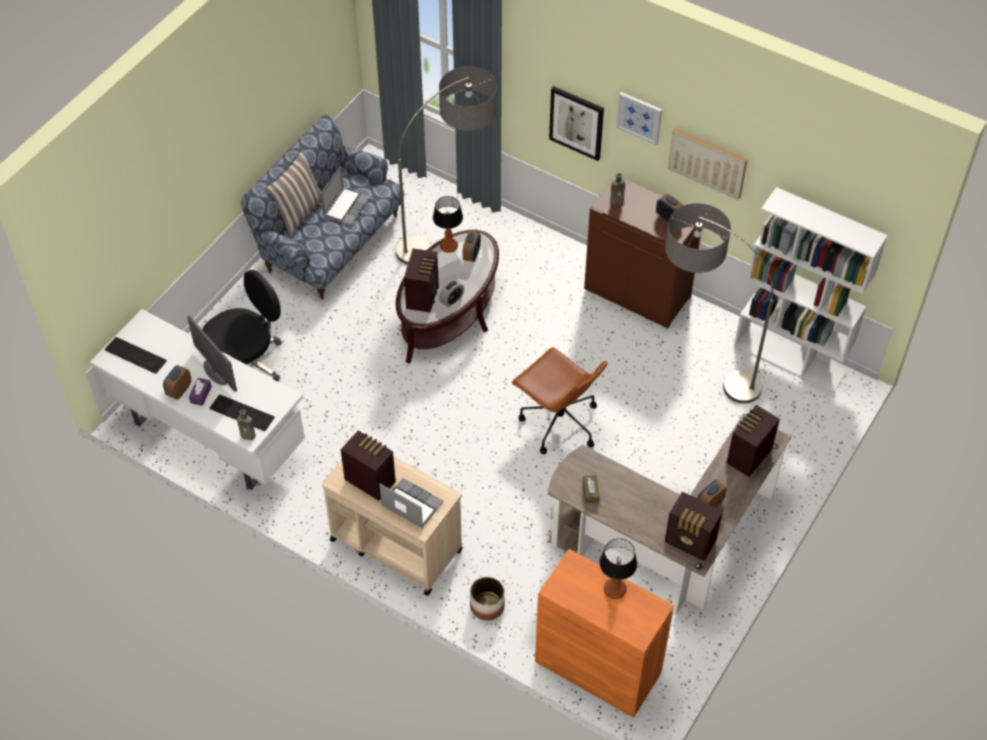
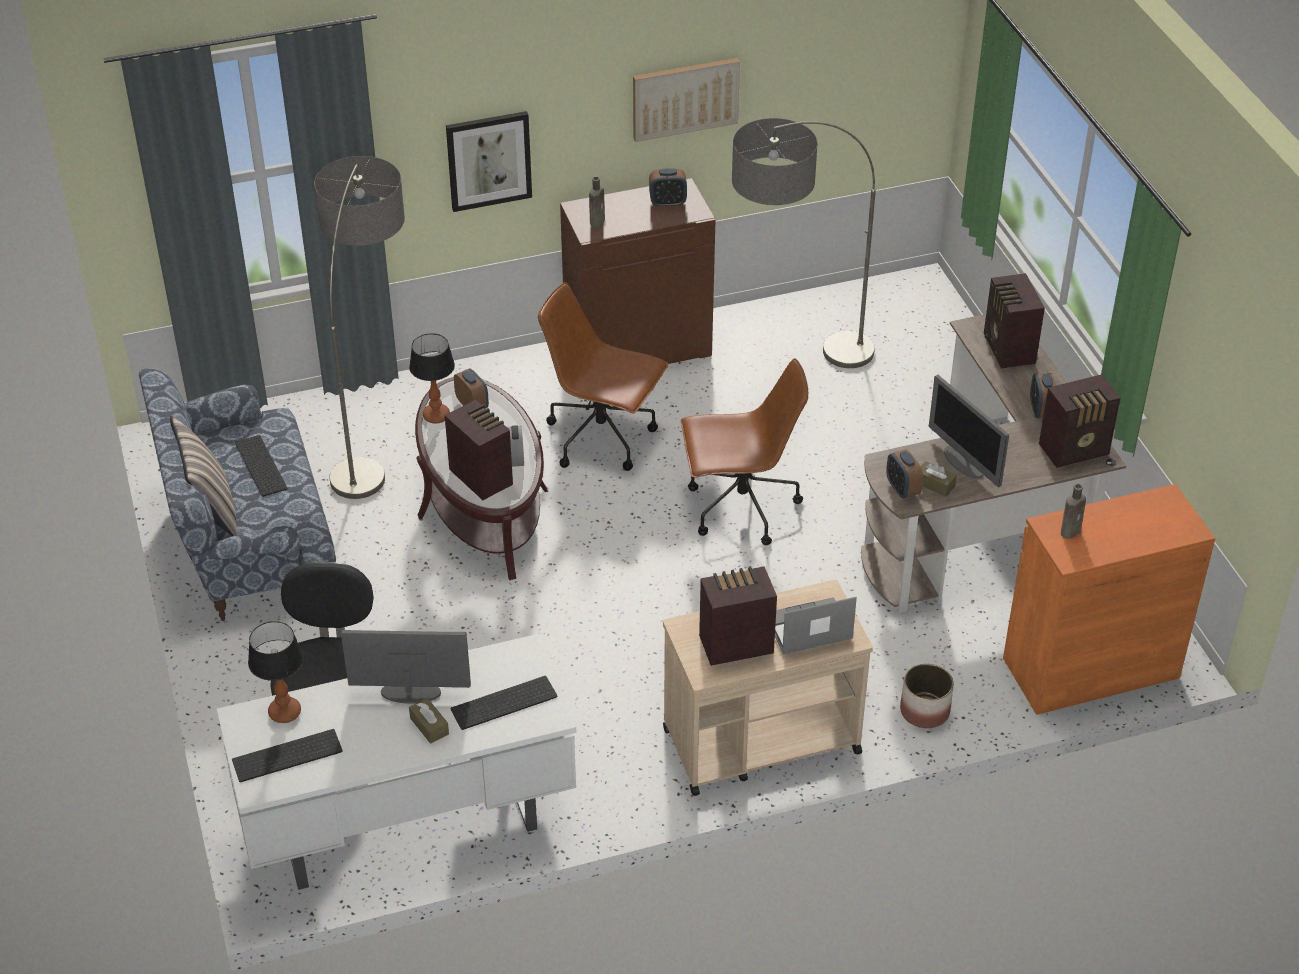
camera: 50 degrees left, 10 degrees down
(179, 390) = (397, 743): alarm clock -> alarm clock (902, 489)
(201, 394) = (429, 726): purple tissue box -> brown tissue box
(249, 436) = (548, 716): brown bottle -> brown bottle (1071, 531)
(346, 206) = (259, 466): laptop -> keyboard
(549, 327) = (603, 438): none -> brown office chair
(614, 589) = (1114, 515): table lamp -> table lamp (284, 712)
(623, 495) = (964, 462): none -> monitor
(639, 117) = (580, 92): picture -> none
(790, 358) = (850, 299): white bookcase -> none

